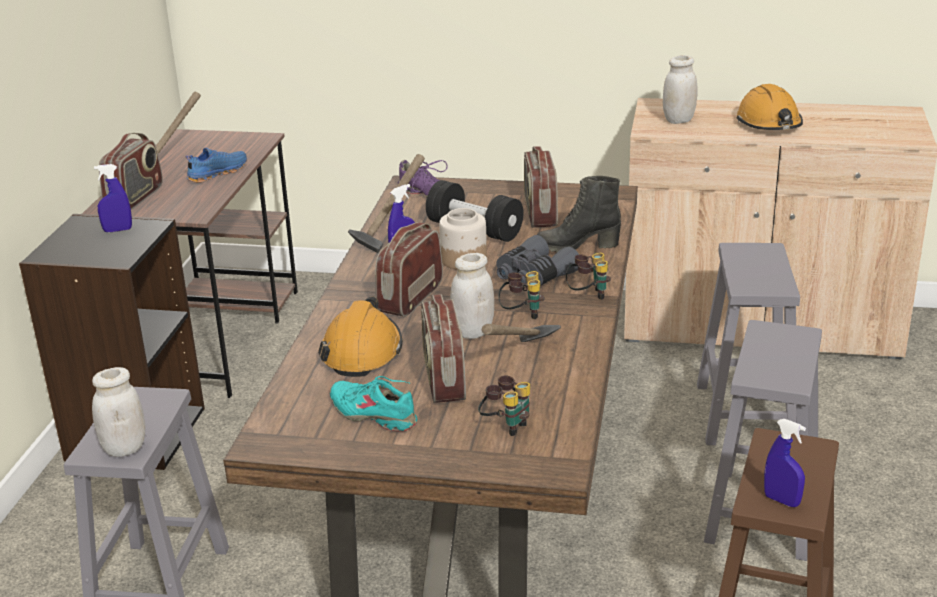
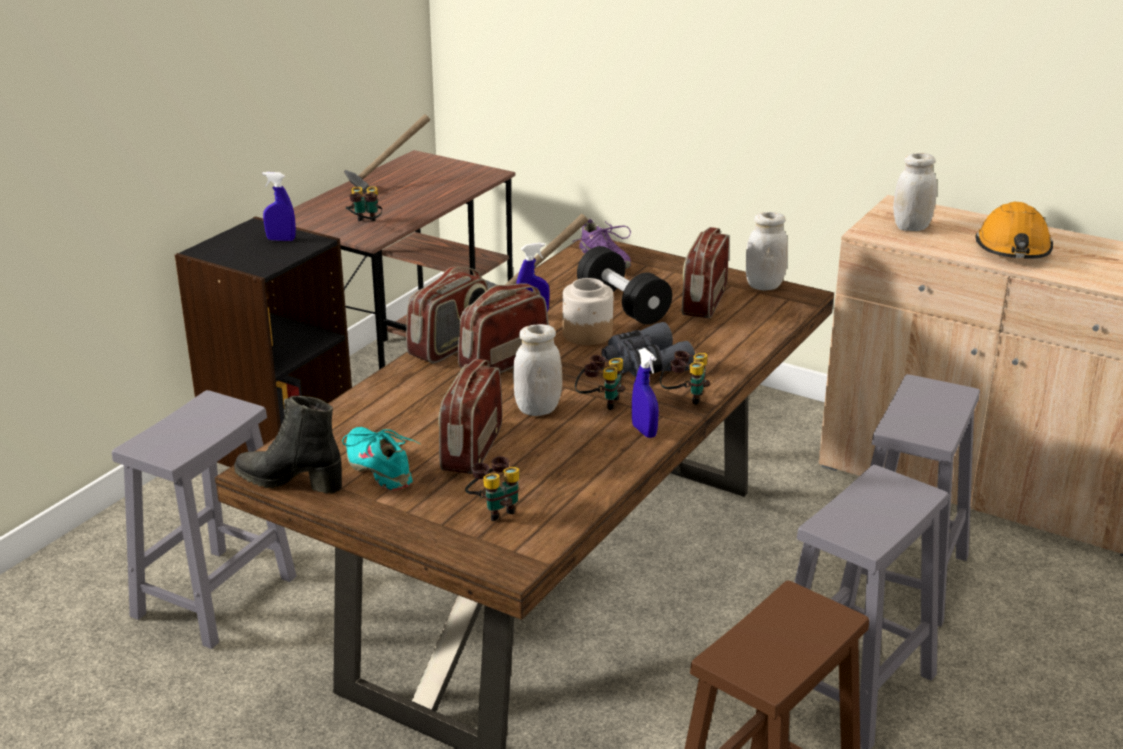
camera: 20 degrees right, 0 degrees up
(124, 448) = (170, 449): white jar -> white jar (764, 285)
(135, 198) = (328, 212): radio -> radio (450, 346)
(181, 203) = (365, 225): none -> binoculars
(217, 173) = (420, 201): blue shoe -> none
(362, 351) = (416, 404): orange hard hat -> none
(520, 367) = (555, 454): hammer -> none
(577, 246) = (714, 344): black boot -> black boot (290, 481)
(781, 500) = (754, 662): blue spray bottle -> blue spray bottle (644, 431)

